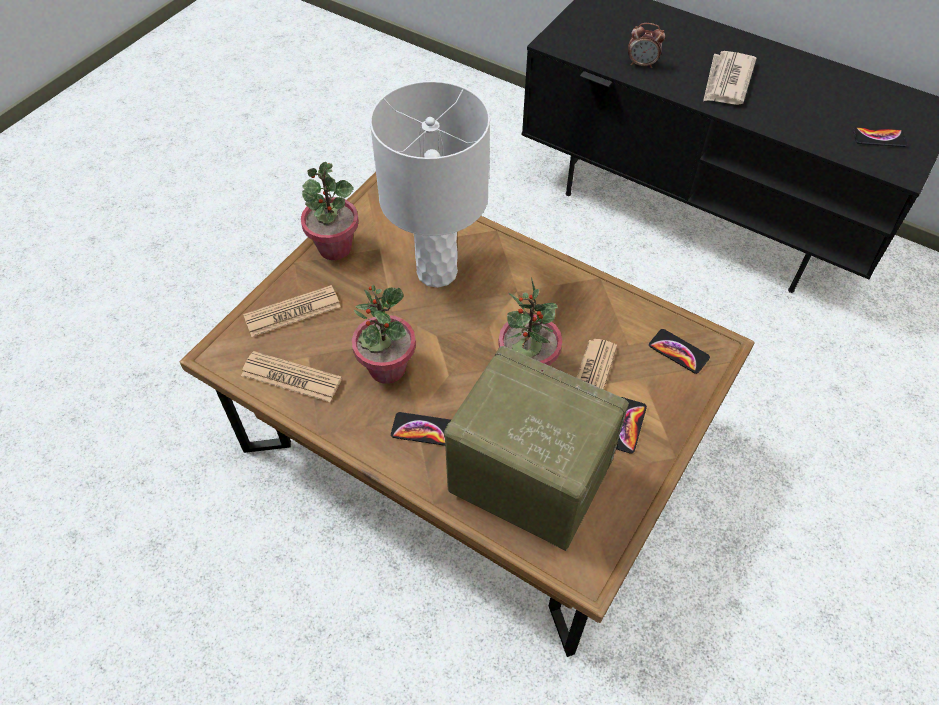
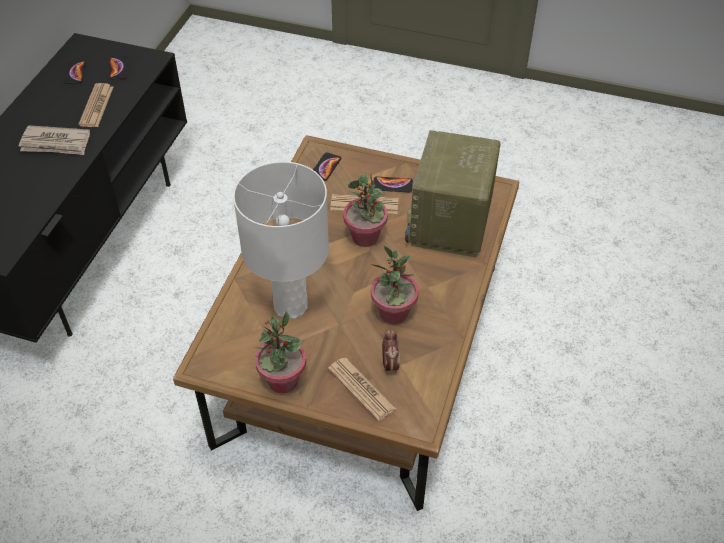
camera: 105 degrees left, 5 degrees down
(291, 377) = (424, 368): newspaper -> newspaper (96, 106)
(423, 429) = (436, 281): phone -> phone (75, 72)
(642, 64) = (33, 194): alarm clock -> alarm clock (390, 364)

